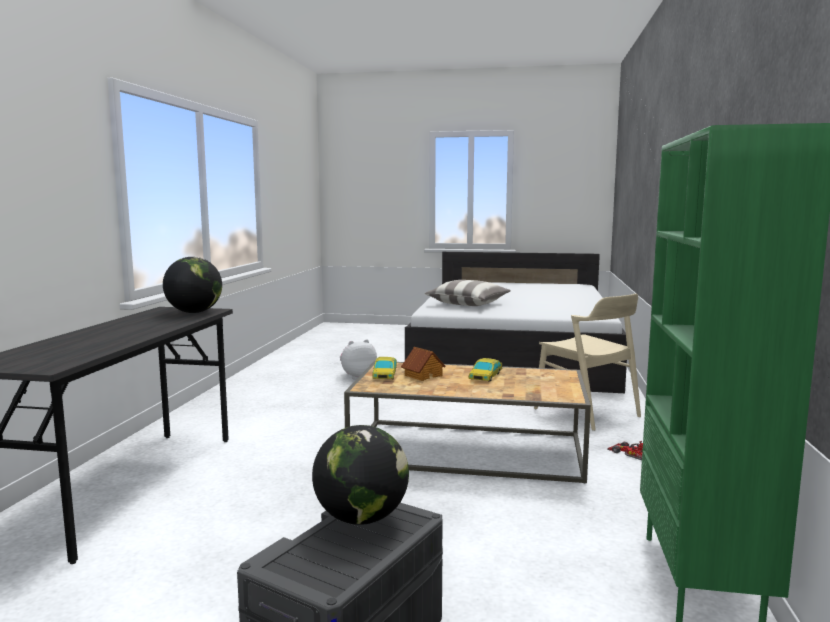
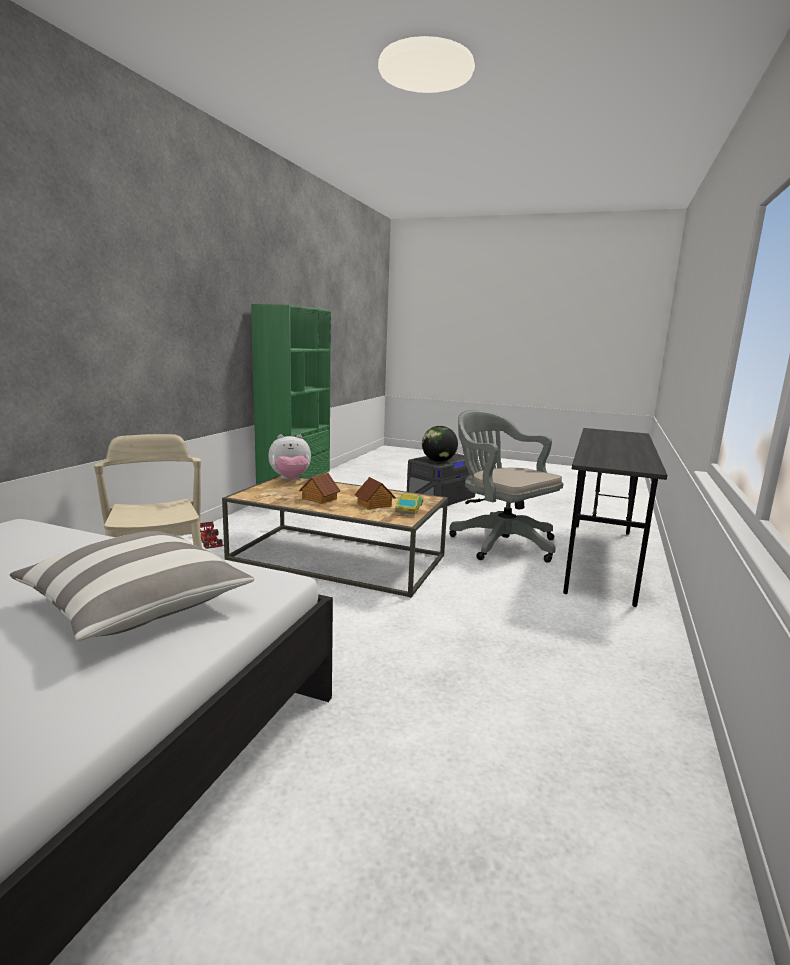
camera: 170 degrees left, 5 degrees up
(194, 312) = (602, 461): globe -> none
(260, 500) = (499, 542): none -> grey office chair
(357, 376) = (421, 741): plush toy -> plush toy (290, 479)
(485, 376) = (319, 499): toy car -> toy house

